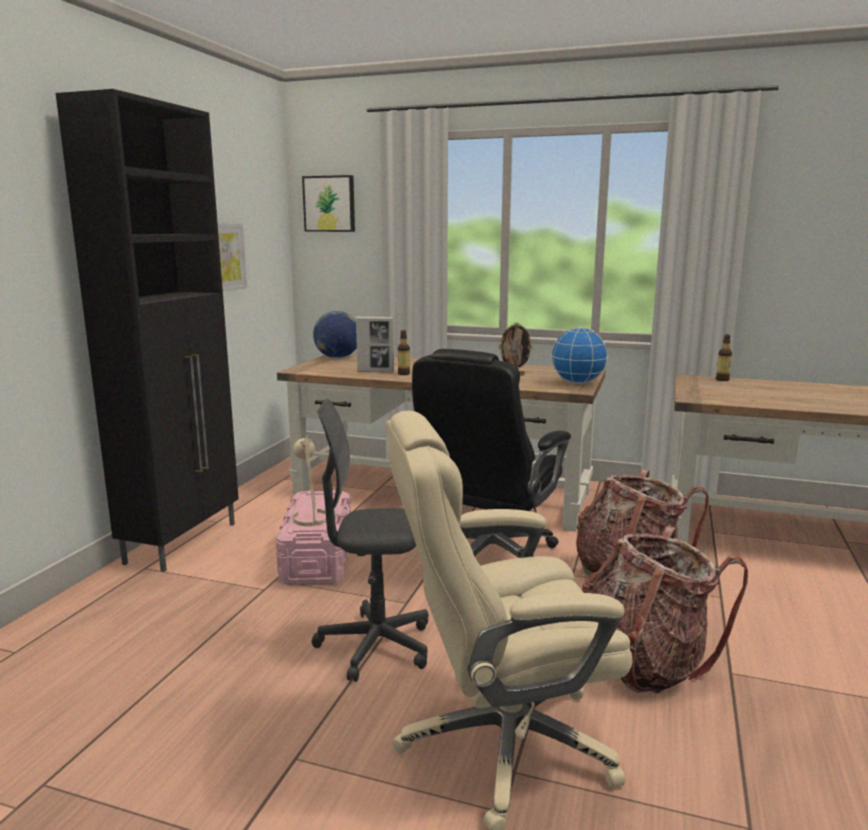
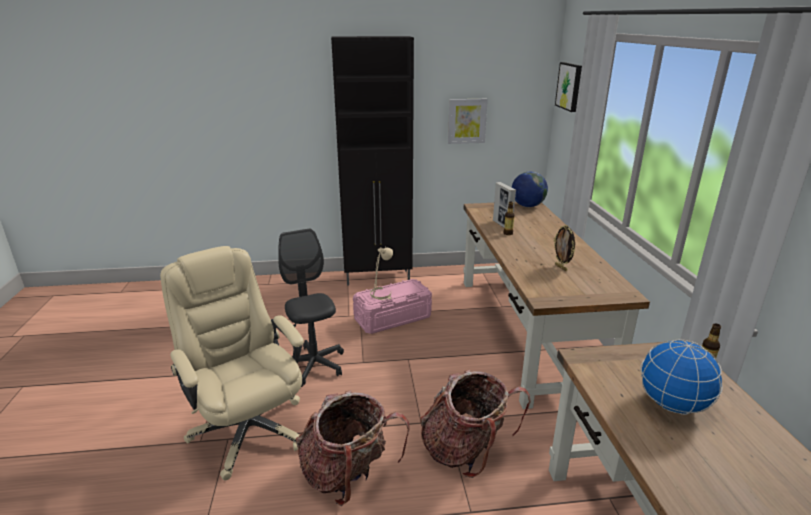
camera: 65 degrees right, 10 degrees up
(488, 557) = (442, 377): black office chair -> none
(578, 383) = (569, 296): globe -> globe (673, 405)

